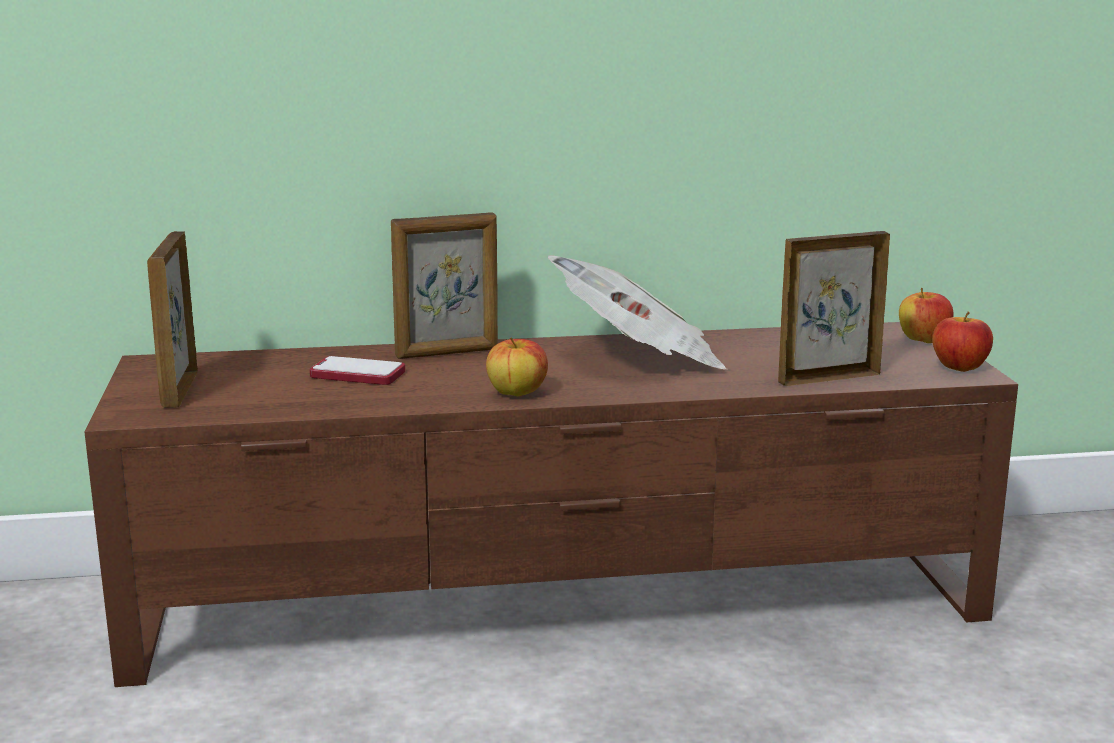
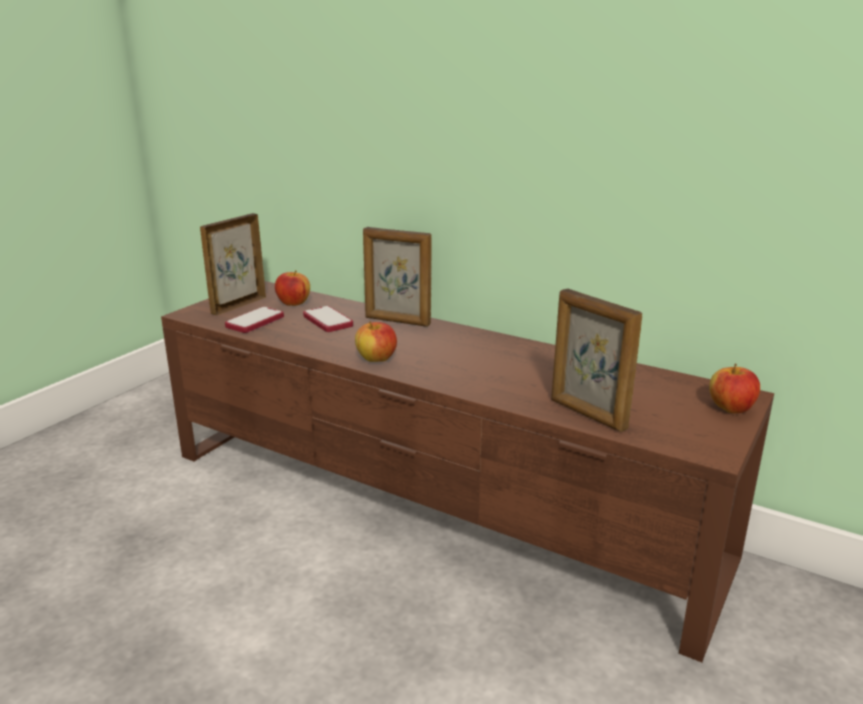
camera: 40 degrees right, 5 degrees up
(257, 399) = (255, 321): none -> phone
(639, 358) = (494, 358): newspaper -> none
(827, 378) = (587, 414): picture frame -> picture frame turned 150 degrees counterclockwise
(959, 367) = (712, 442): apple -> apple (293, 303)

